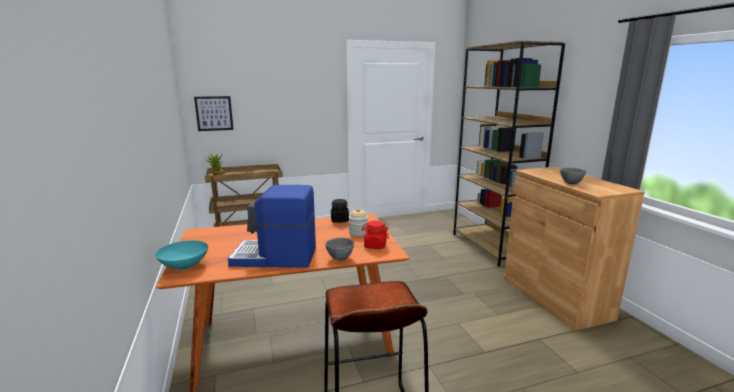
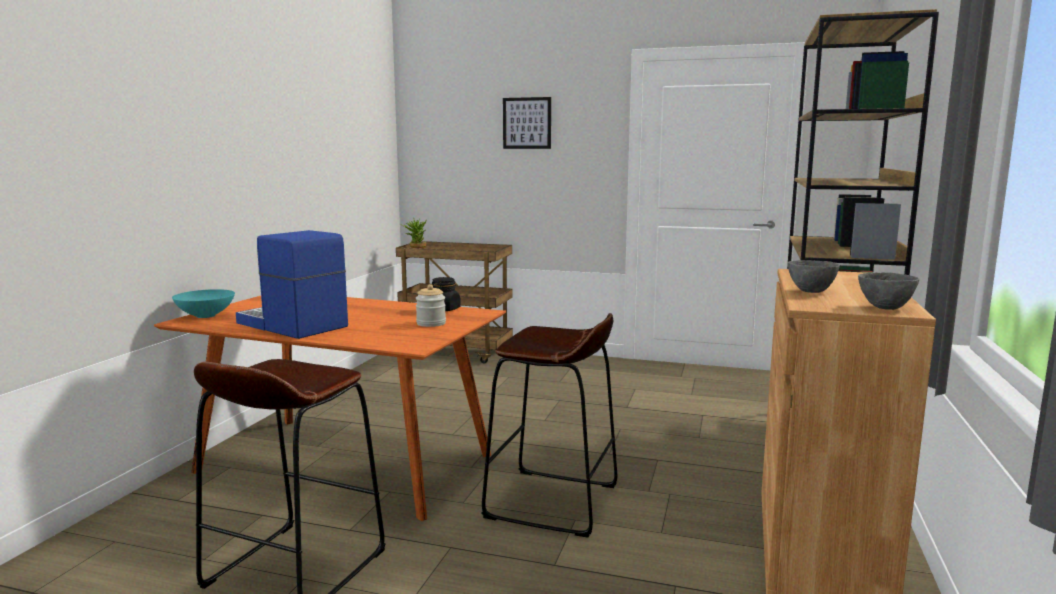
camera: 35 degrees right, 5 degrees down
(214, 113) = (434, 164): picture -> picture (527, 123)
(340, 258) = (347, 339): grey bowl -> grey bowl (885, 308)
(375, 245) = (416, 337): red jar -> none
(436, 317) = (552, 502): none -> brown stool

